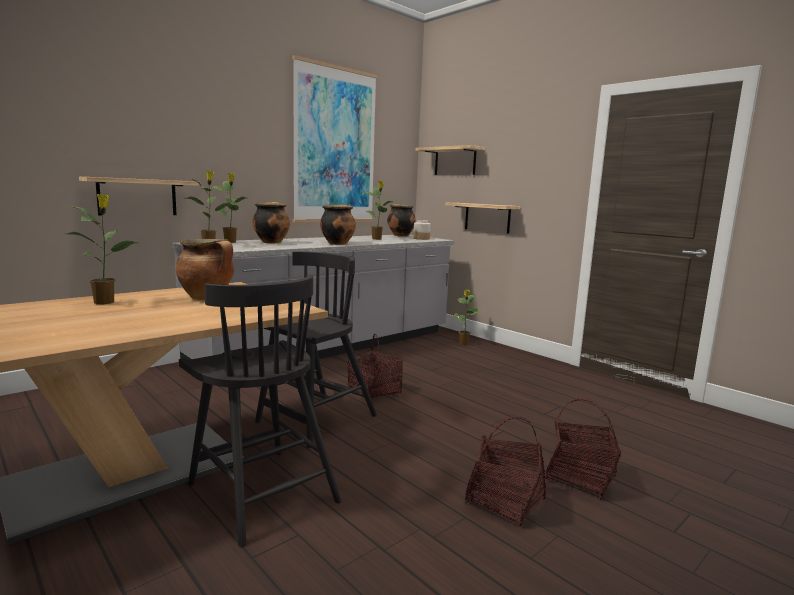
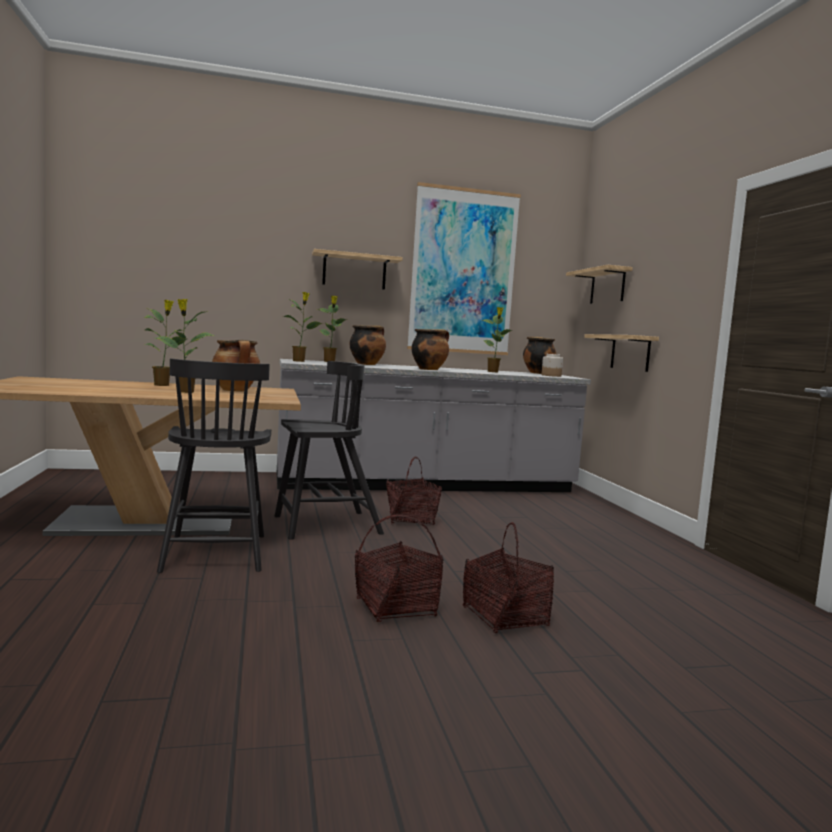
camera: 30 degrees right, 5 degrees down
(137, 197) = (255, 316): shelf -> shelf (354, 271)
(463, 343) = (583, 505): potted plant -> potted plant (184, 392)

